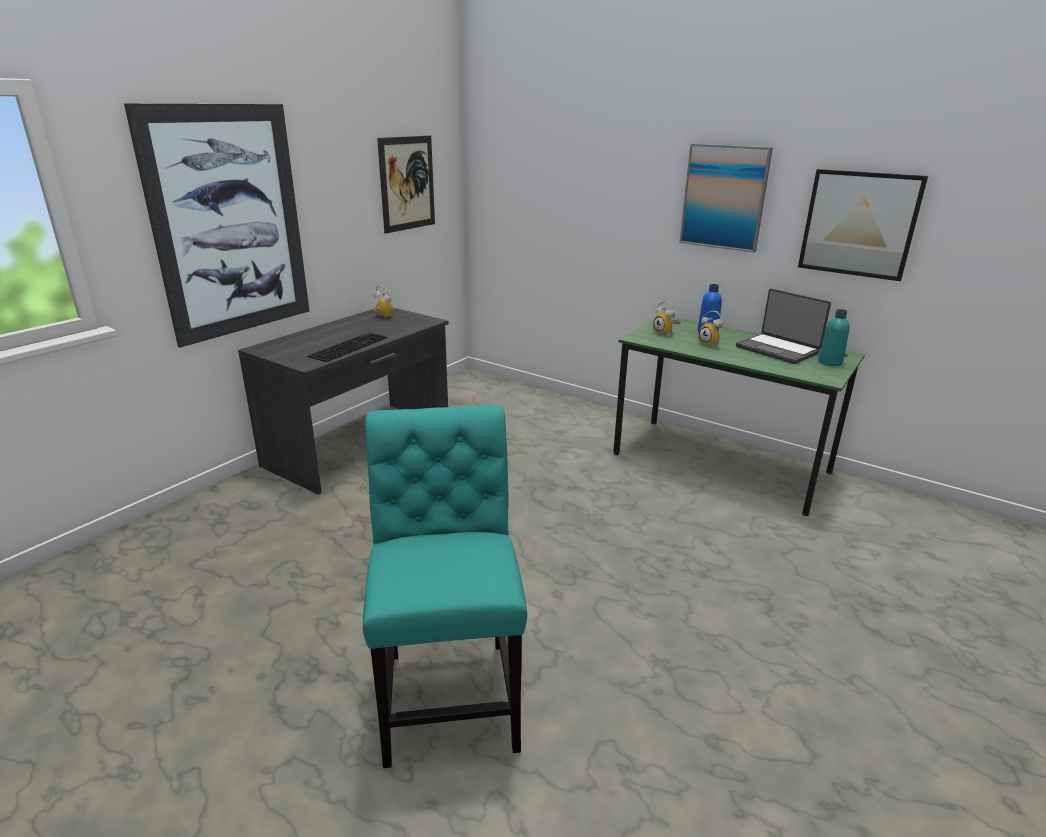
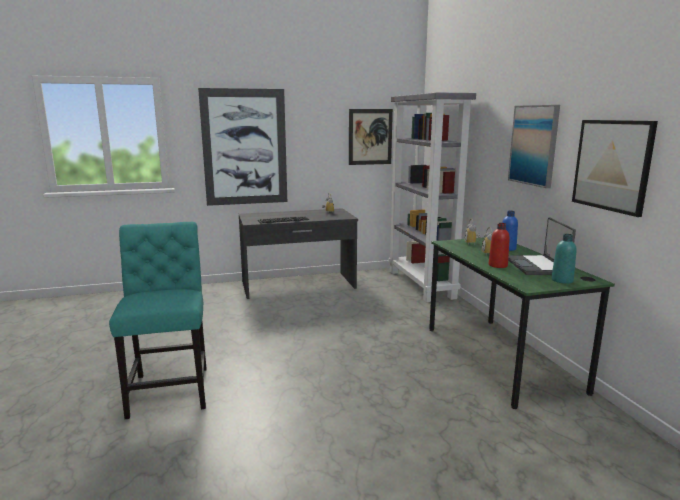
camera: 40 degrees right, 10 degrees down
(450, 692) = (170, 389): turquoise chair -> turquoise chair turned 45 degrees counterclockwise
(516, 393) = (422, 284): none -> grey bookcase
(749, 358) = (498, 265): none -> red bottle

